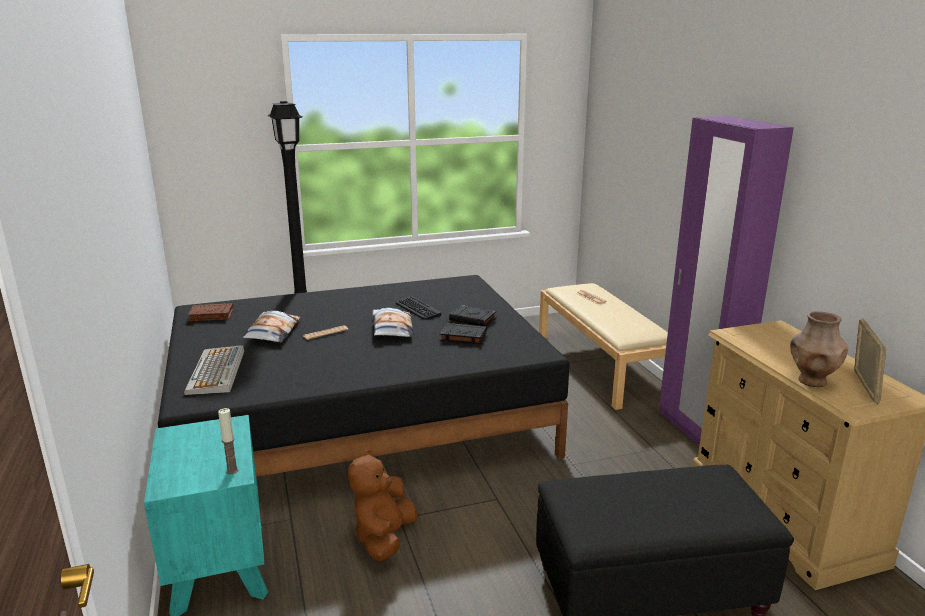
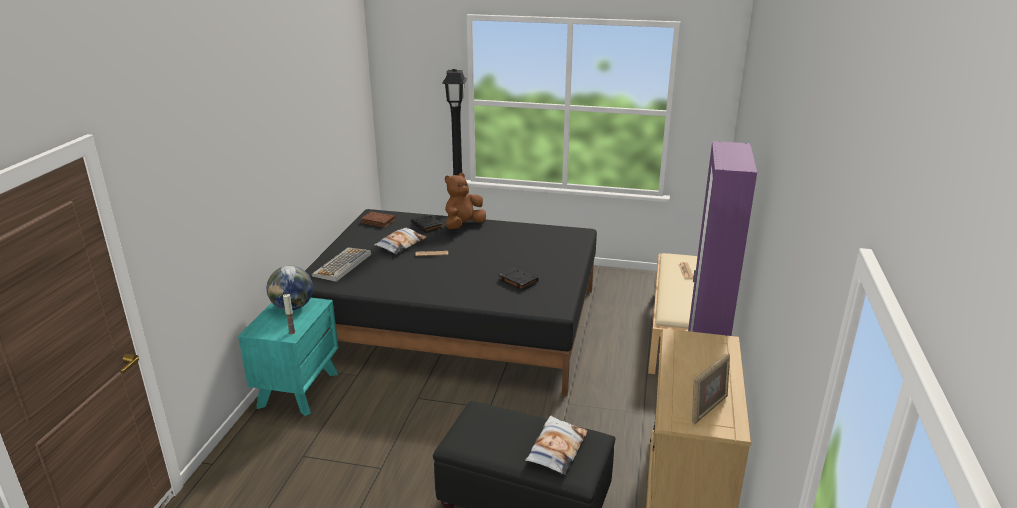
camera: 30 degrees right, 5 degrees up
(197, 439) = (292, 307): none -> globe
(384, 538) = (397, 407): brown plush toy -> brown plush toy (463, 225)
(391, 328) = (477, 261): pillow -> pillow (556, 449)
(417, 309) = (513, 249): keyboard -> none
(473, 319) = (542, 268): black book -> black book (427, 226)
(811, 381) = (673, 391): brown vase -> none

